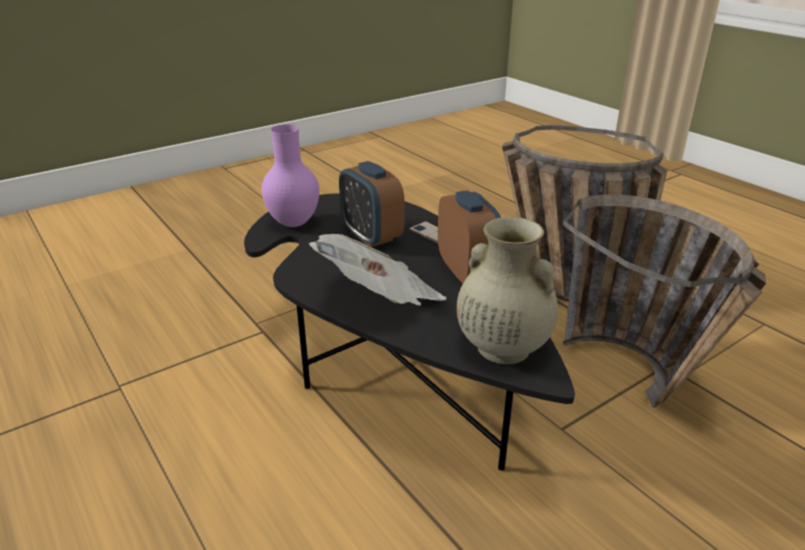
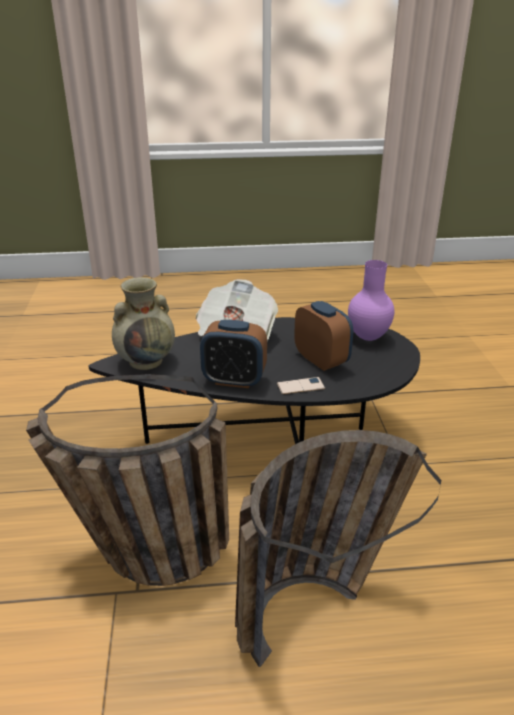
camera: 120 degrees right, 0 degrees up
(371, 236) = (321, 360): alarm clock -> alarm clock turned 60 degrees clockwise

